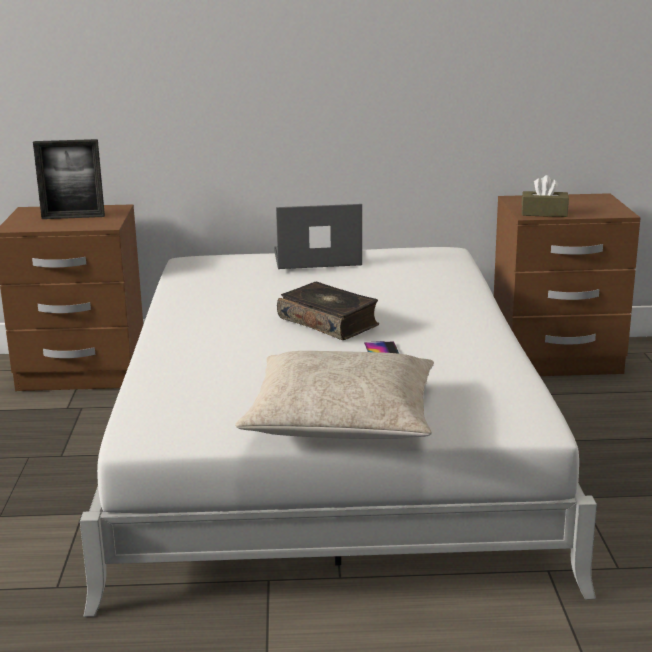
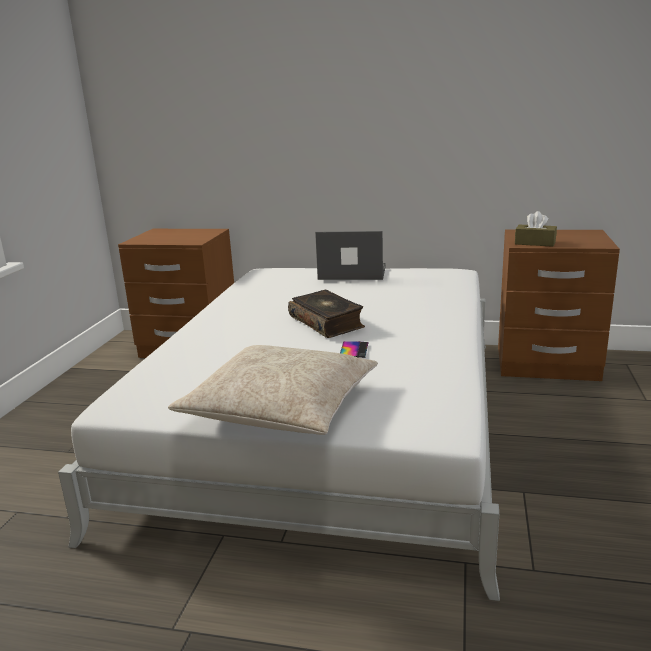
camera: 15 degrees right, 0 degrees up
(73, 217) = (180, 236): picture frame -> none

